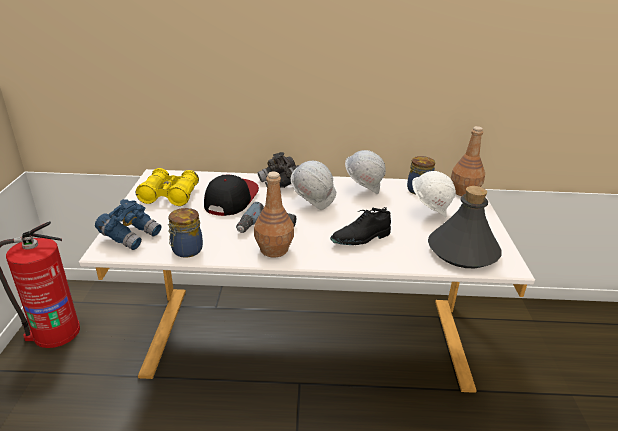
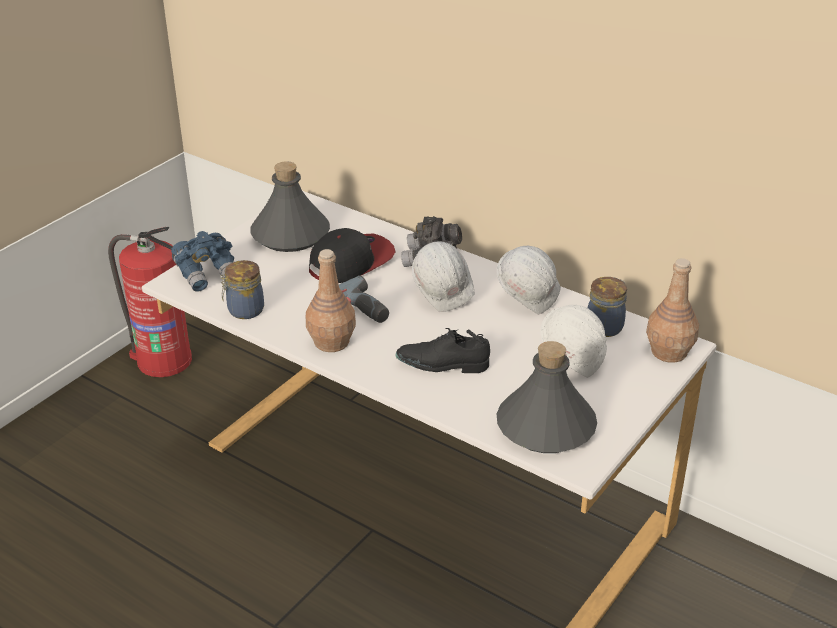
camera: 35 degrees right, 5 degrees up
(170, 195) = (290, 235): yellow binoculars -> grey bottle

